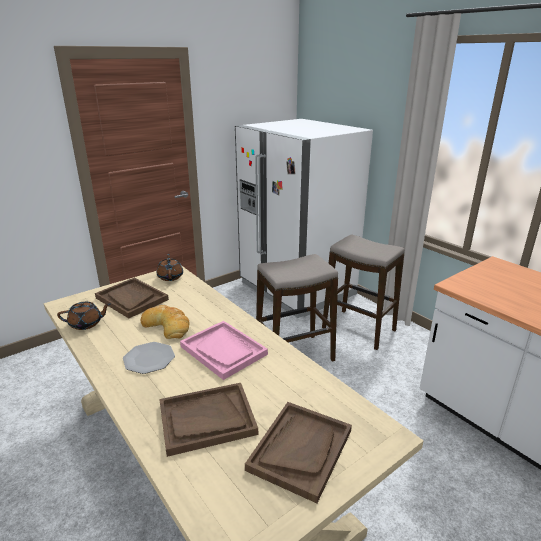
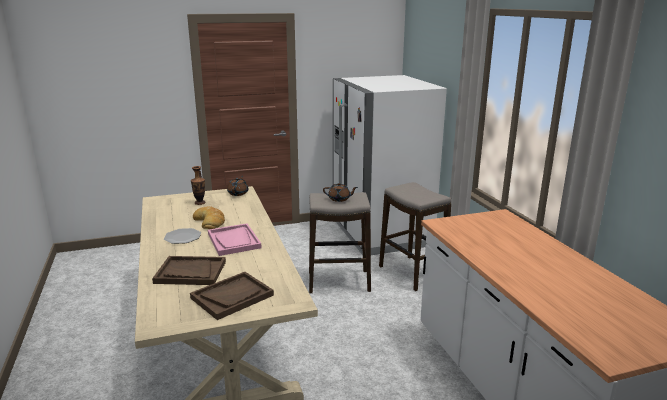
camera: 20 degrees right, 5 degrees down
(86, 324) = (160, 212): brown teapot -> brown teapot (339, 199)
(131, 299) = (200, 203): brown tray -> vase

